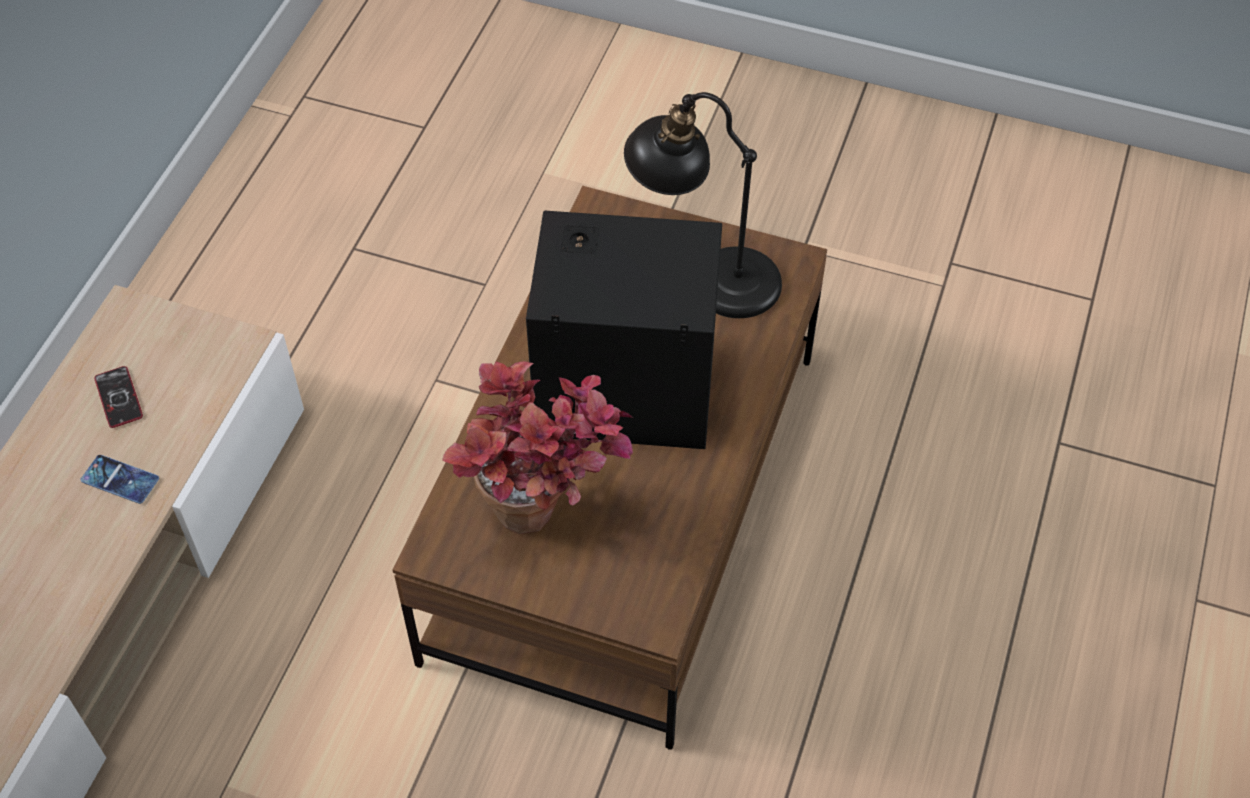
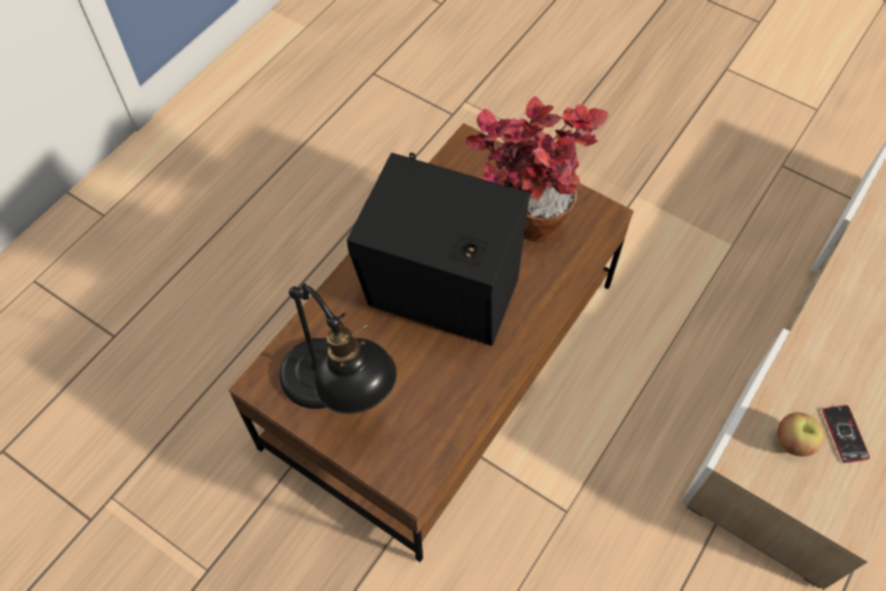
camera: 165 degrees left, 5 degrees up
(120, 479) = (832, 360): phone -> none
(181, 376) = (793, 442): none -> apple

